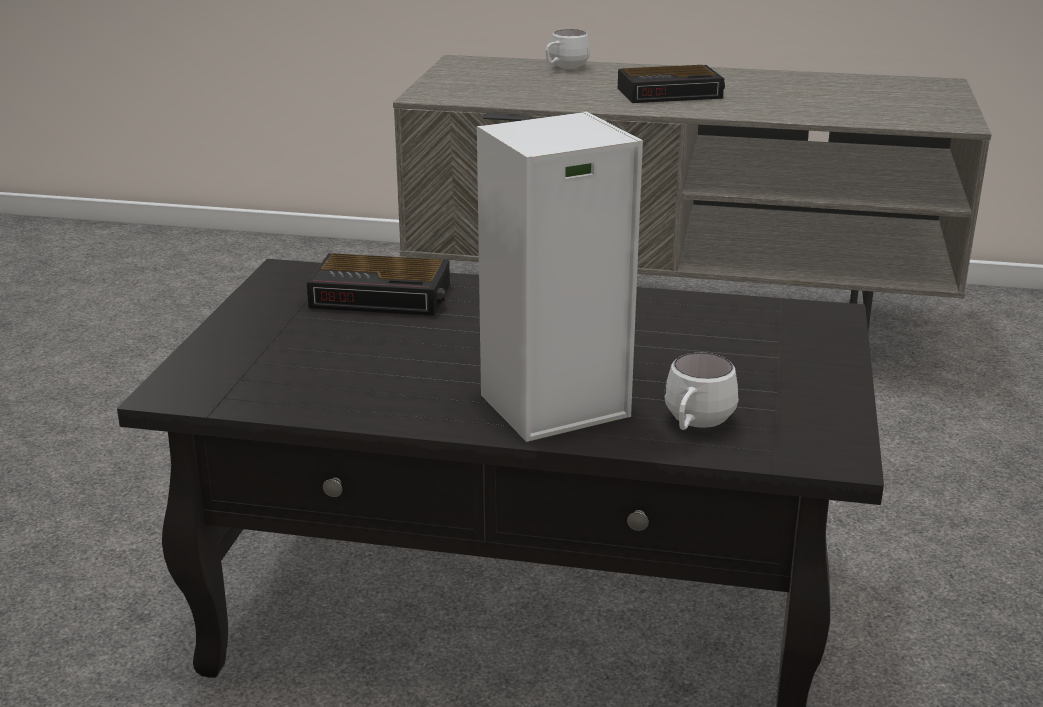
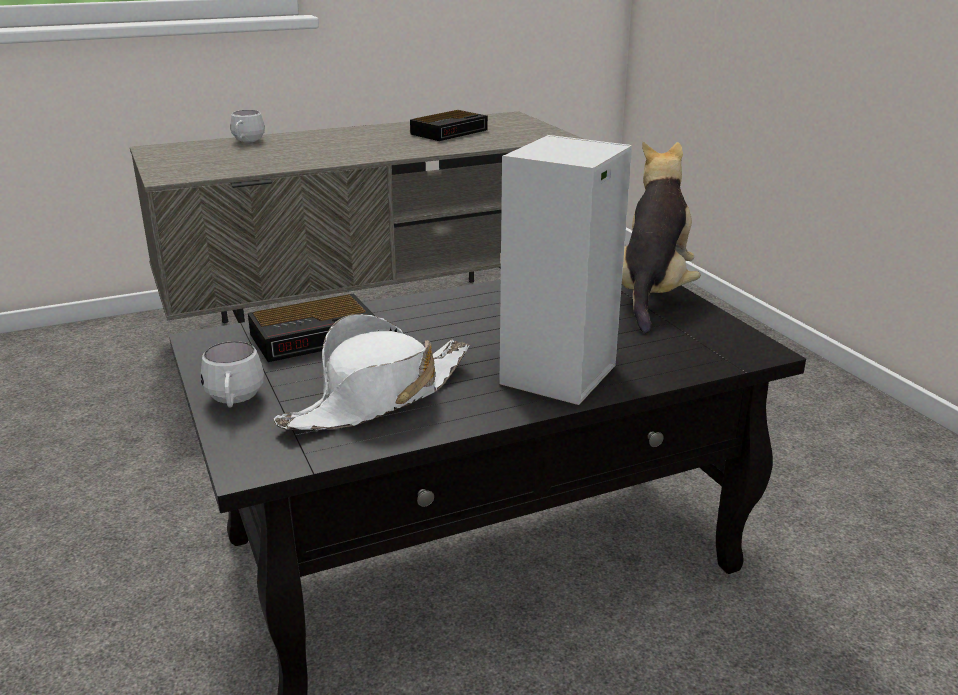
camera: 35 degrees left, 0 degrees up
(351, 370) = (378, 398): none -> white hat
(672, 93) = (354, 146): alarm clock -> alarm clock (450, 132)
(695, 426) = (660, 358): white mug -> white mug (234, 402)
(812, 352) = (652, 293): none -> plush toy

